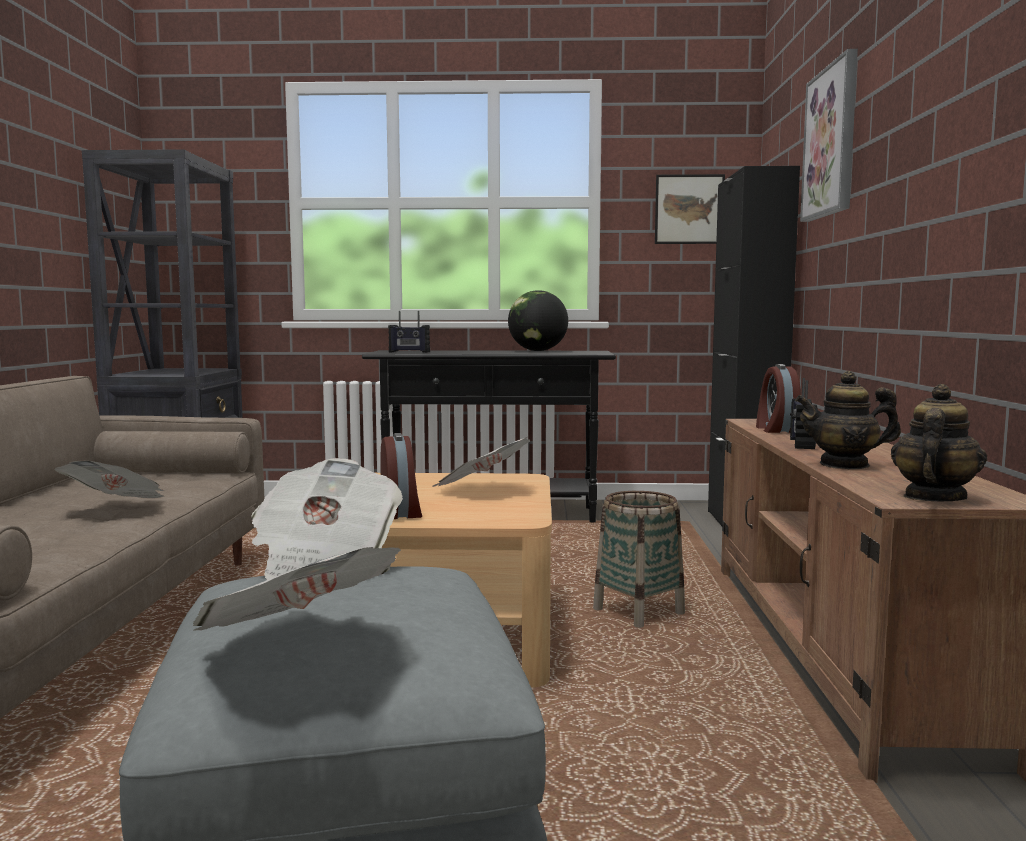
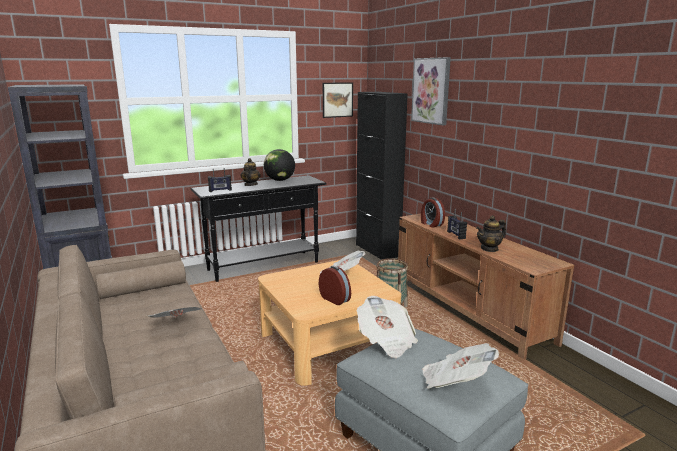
camera: 30 degrees left, 10 degrees up
(933, 498) = (539, 266): teapot -> teapot (250, 185)

